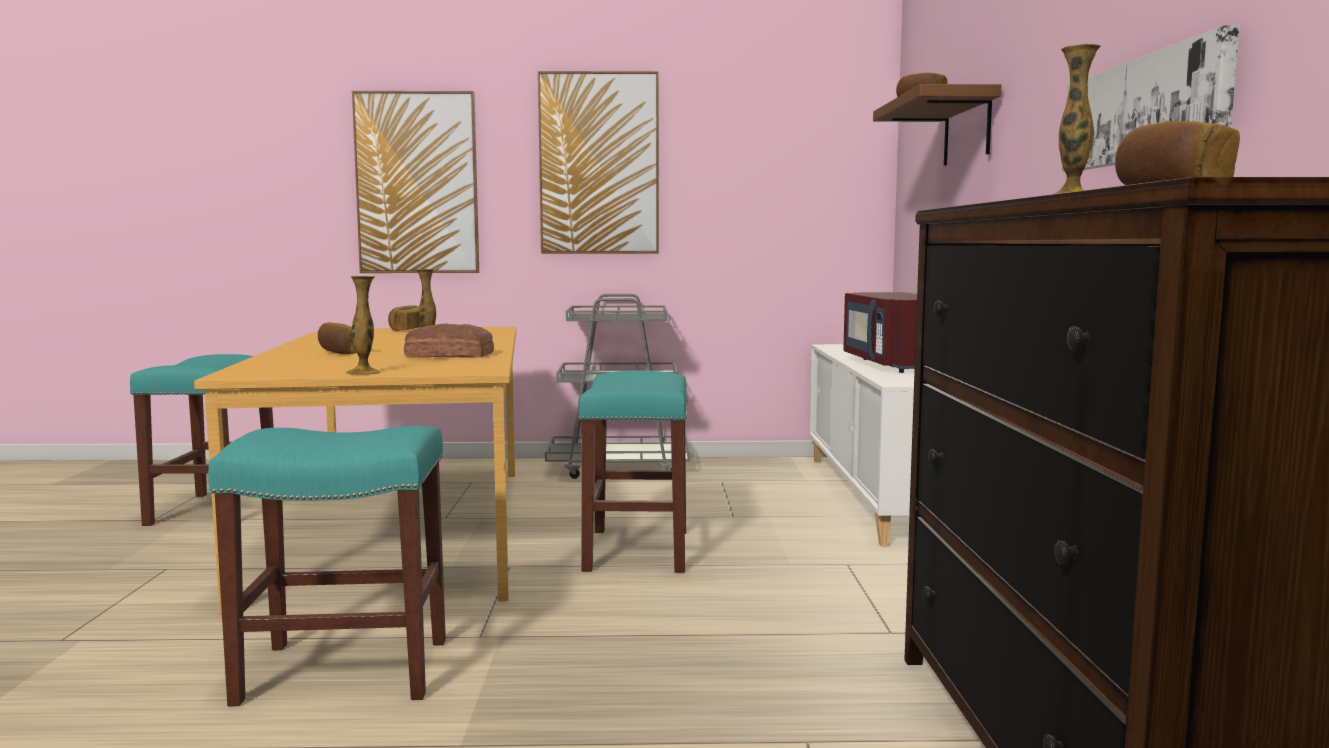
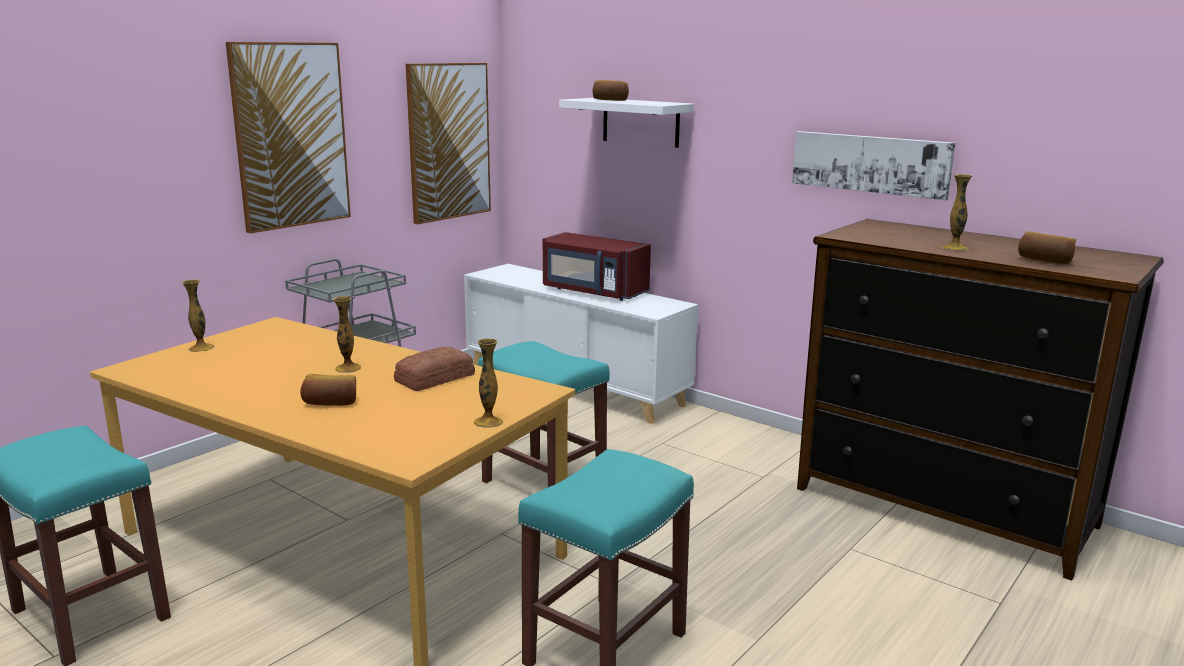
camera: 50 degrees left, 10 degrees up
(408, 329) = (201, 348): bread -> vase
(417, 183) = (106, 173): picture -> picture (448, 141)
(967, 129) = (640, 122): brown shelf -> white shelf

